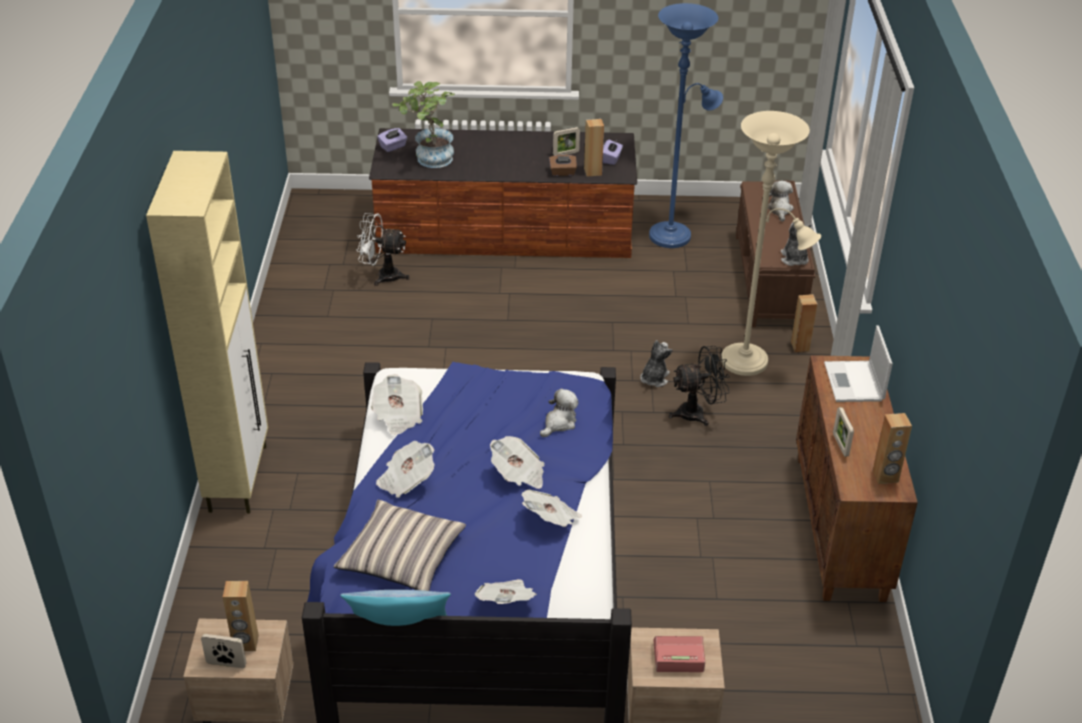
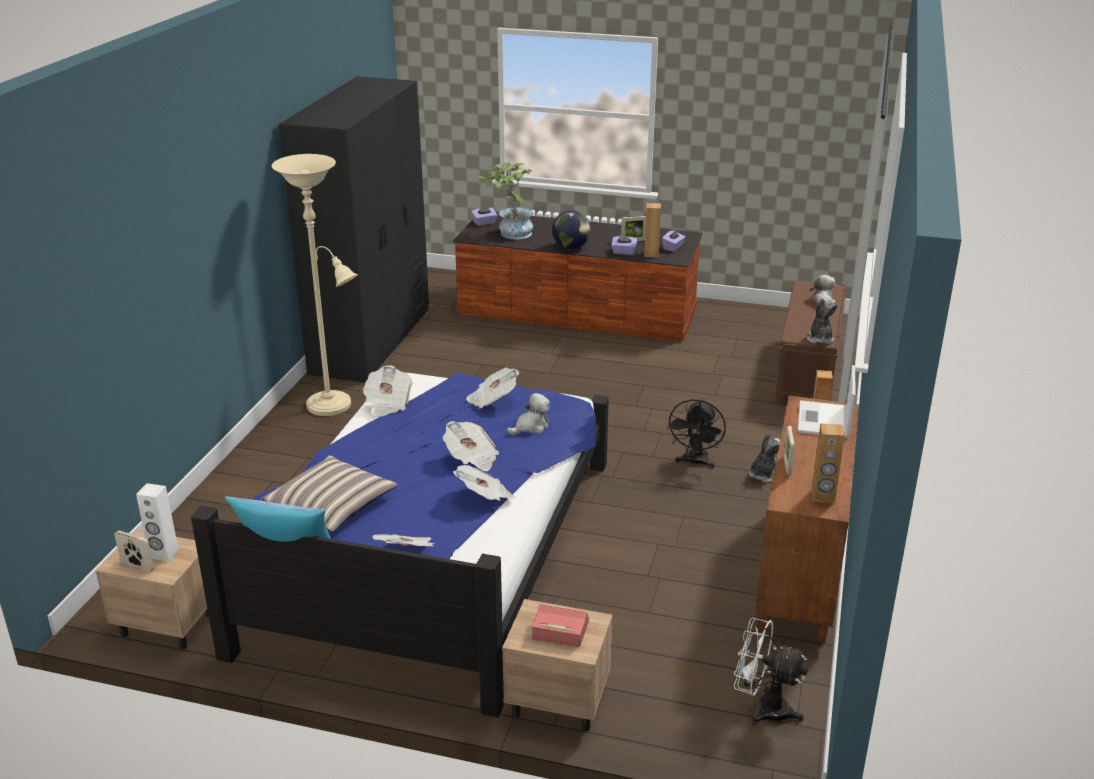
camera: 15 degrees right, 10 degrees down
(239, 477) = (256, 454): beige cabinet -> none
(245, 643) = (163, 554): brown speaker -> white speaker
(296, 303) = (372, 340): none -> black wardrobe
(382, 276) = (455, 330): white fan -> white fan (763, 708)
(406, 480) = (367, 449): newspaper -> newspaper (492, 400)
(504, 172) = (571, 247): none -> globe
(562, 172) = (623, 252): brown tissue box -> purple tissue box
(654, 378) = (664, 431): plush toy -> plush toy (763, 475)
(674, 234) = (731, 329): blue floor lamp -> none
(698, 413) = (695, 462): black fan -> black fan turned 105 degrees clockwise
(750, 362) = (763, 430): beige floor lamp -> beige floor lamp (333, 406)

